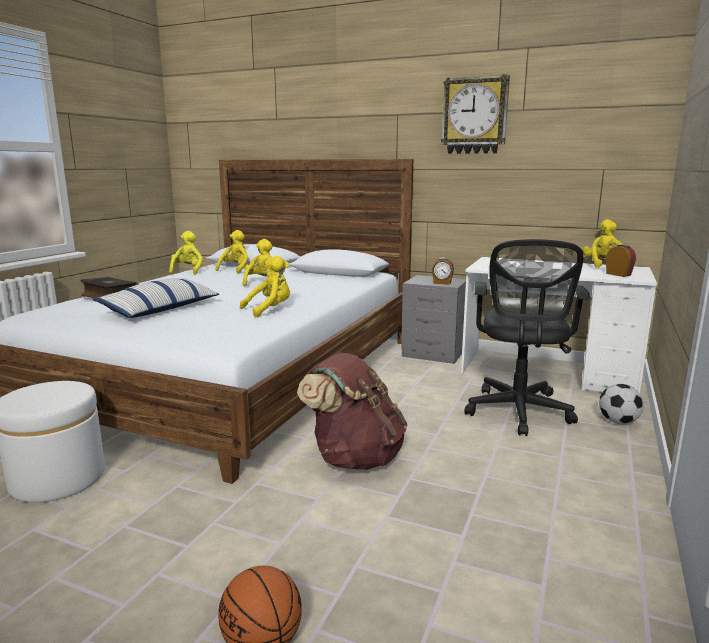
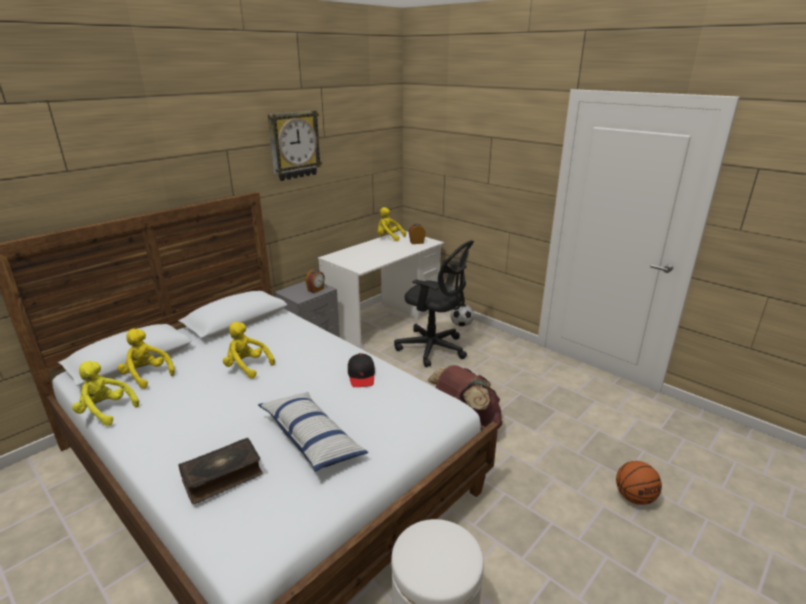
camera: 70 degrees left, 10 degrees up
(270, 310) = (361, 376): yellow plush toy -> black cap

